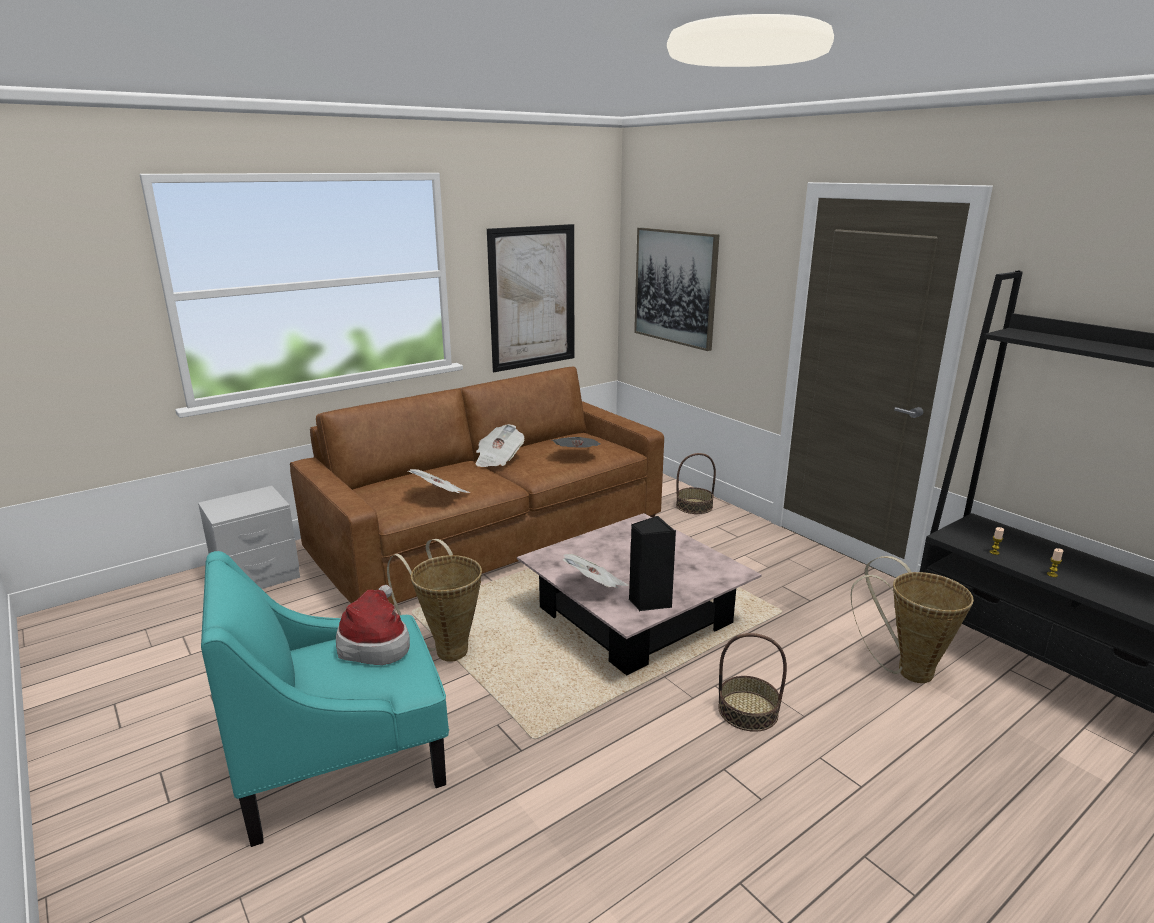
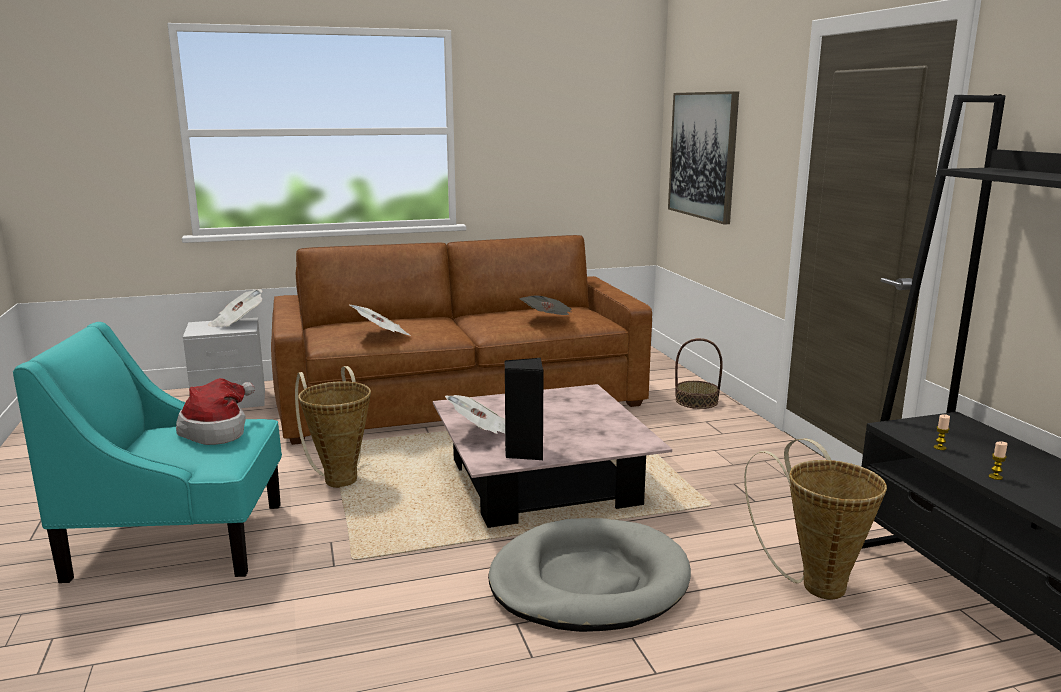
camera: 20 degrees right, 5 degrees down
(498, 459) = (471, 317): newspaper -> newspaper (237, 323)
(533, 297) = (552, 163): picture -> none
(748, 711) = (588, 582): basket -> grey dog bed

